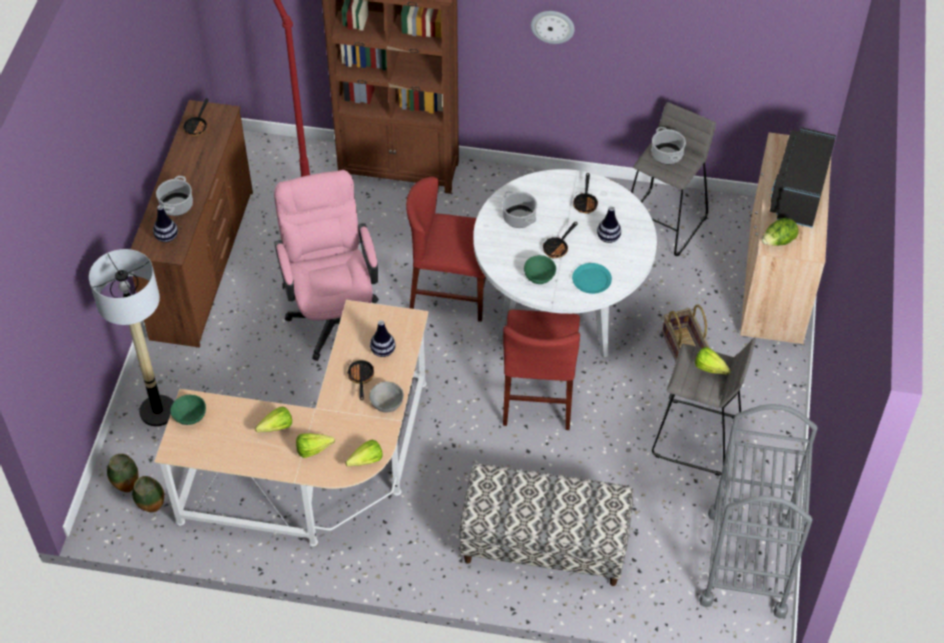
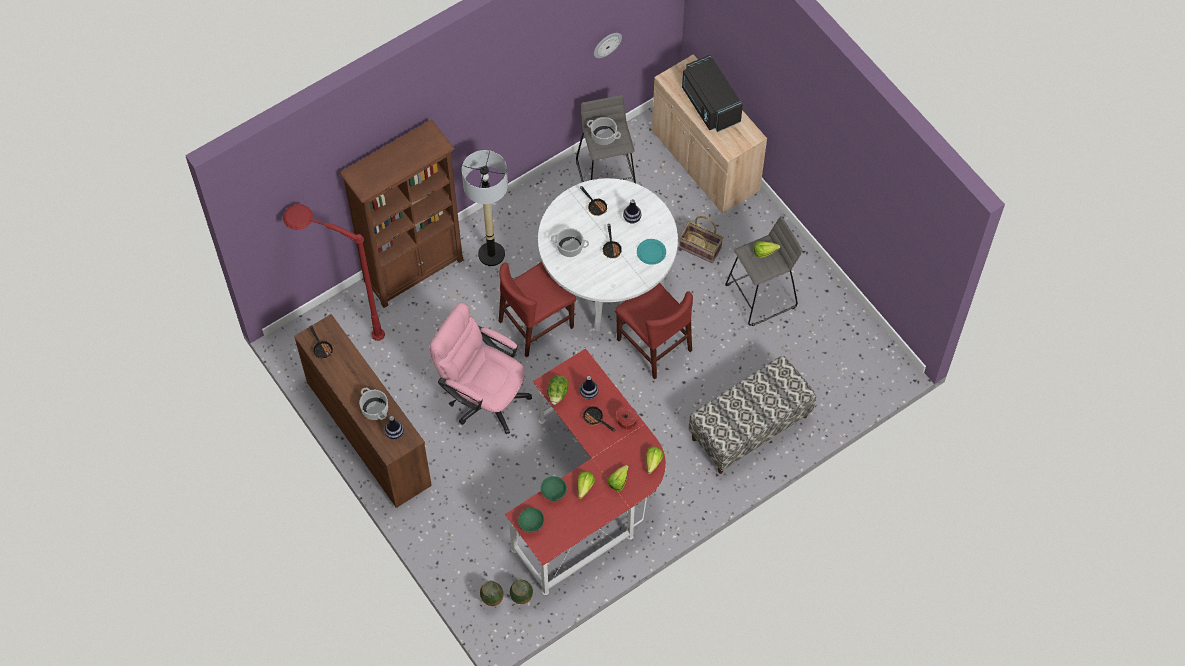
camera: 45 degrees left, 10 degrees up
(158, 411) = (454, 544): floor lamp -> floor lamp (491, 254)
(322, 473) = (589, 494): beige desk -> red desk
(386, 404) = (626, 422): grey bowl -> cooking pot
(540, 277) = (622, 275): green bowl -> green bowl (554, 492)
(552, 26) = (494, 110): wall clock -> wall clock (607, 44)
(746, 562) = (857, 345): grey cart -> none
(778, 242) = (731, 145): lettuce -> lettuce (558, 394)

